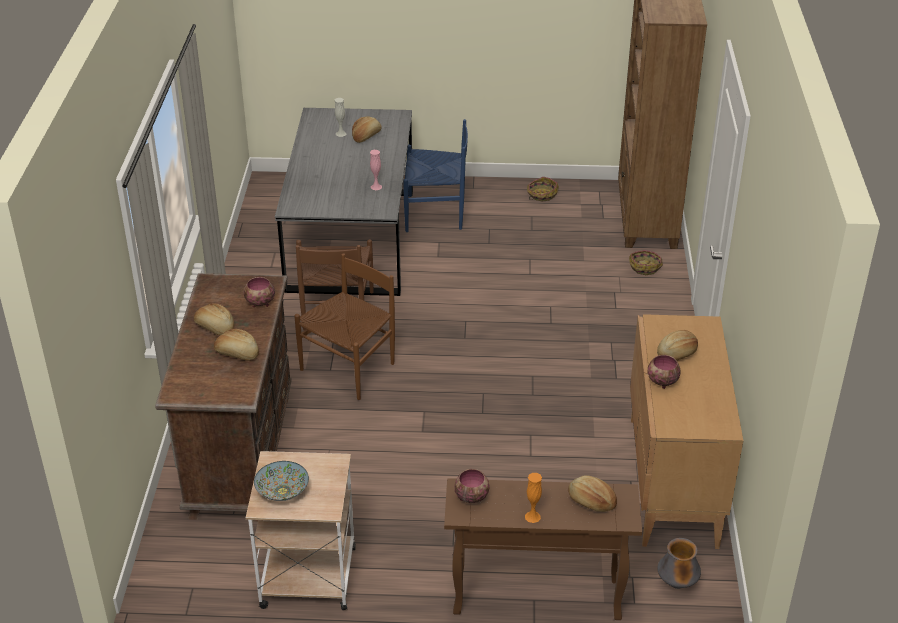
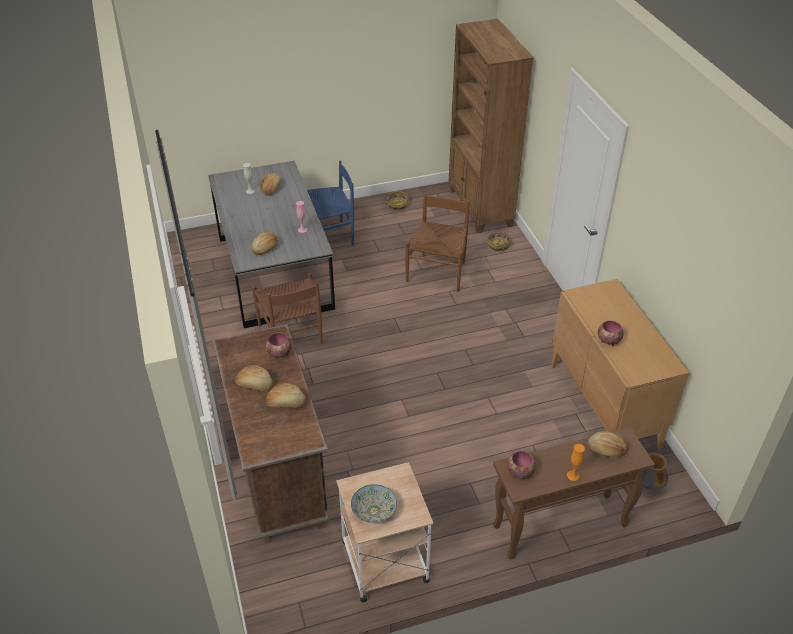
camera: 20 degrees left, 5 degrees up
(350, 368) = (328, 378): brown chair -> brown chair (438, 272)
(677, 353) = (605, 315): bread -> bread (265, 248)

